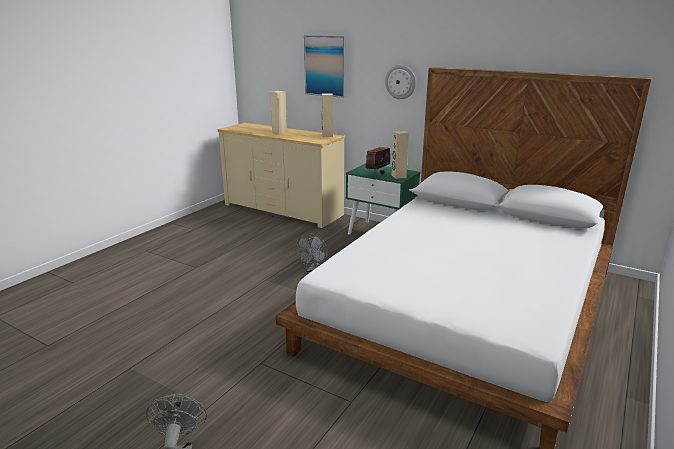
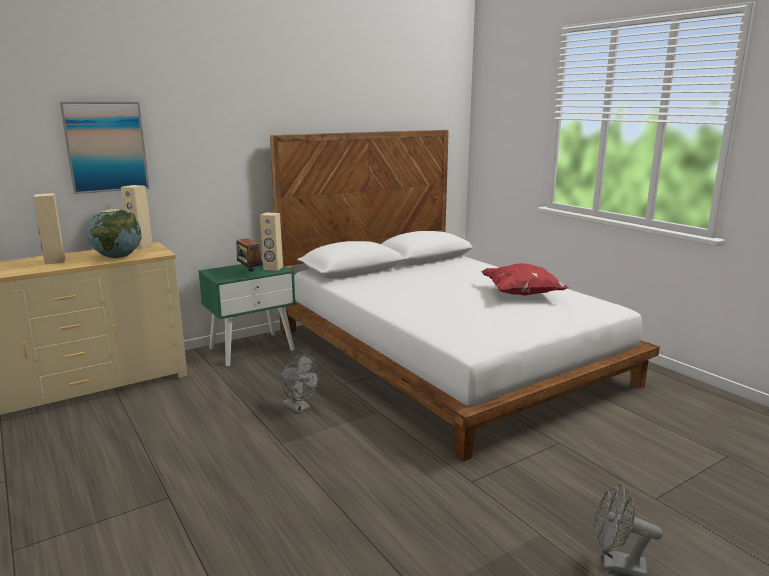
camera: 65 degrees left, 5 degrees down
(300, 137) = (118, 257): none -> globe
(400, 82) = (228, 157): wall clock -> none
(501, 276) = (522, 294): none -> red pillow

